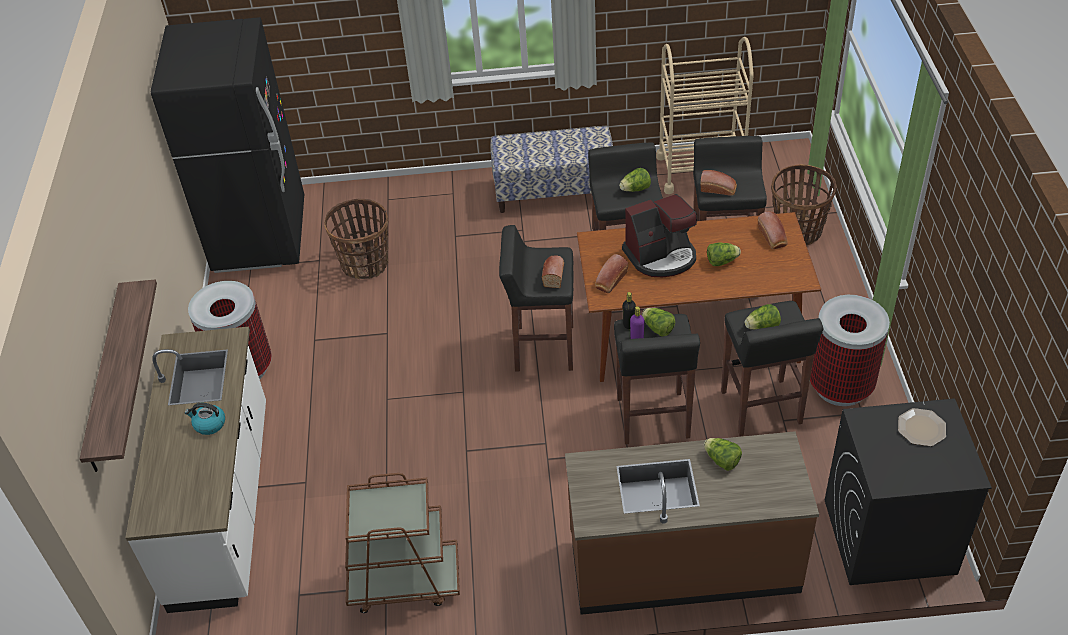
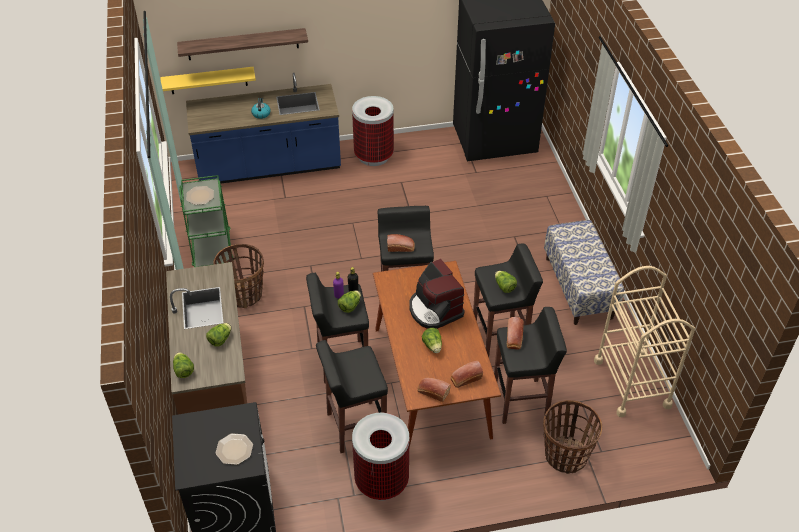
camera: 80 degrees right, 0 degrees up
(115, 478) = (208, 80): none -> yellow shelf
(223, 504) = (269, 168): white counter -> blue counter
(365, 264) = (476, 194): basket -> basket (244, 294)
(387, 513) = (199, 196): none -> plate
(404, 581) = (212, 249): brown cart -> green cart
(610, 281) = (404, 282): bread -> bread (432, 392)
(762, 327) = (354, 366): lettuce -> lettuce (183, 370)

